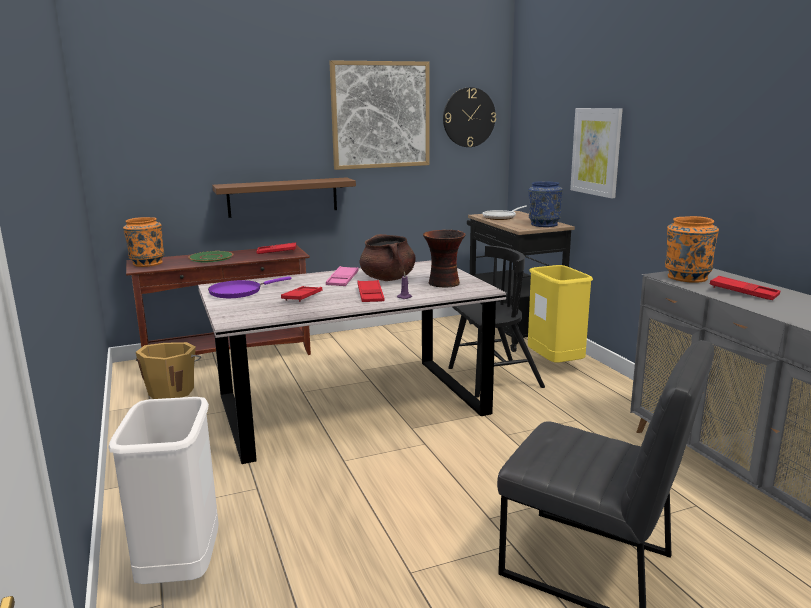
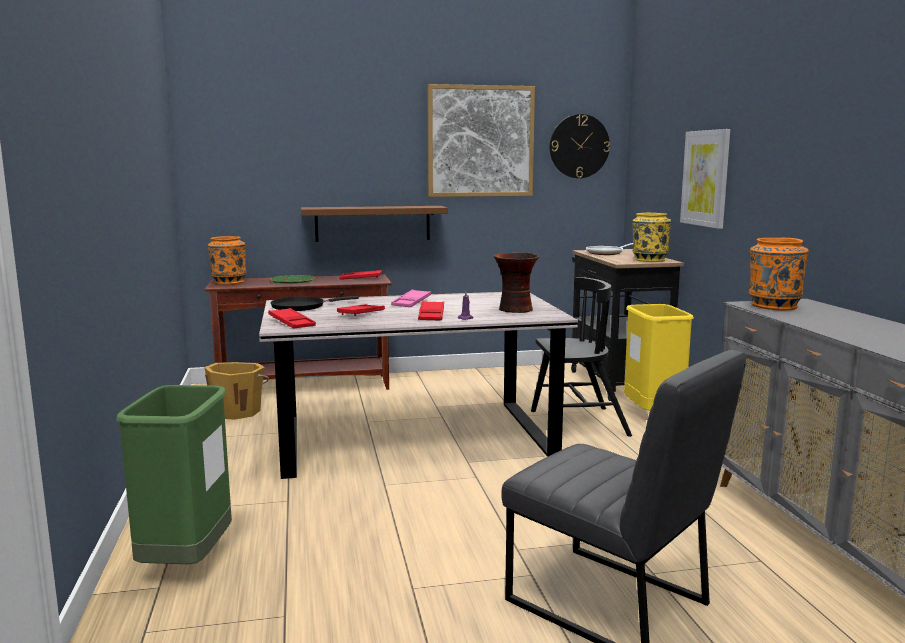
camera: 10 degrees right, 5 degrees down
(181, 571) = (187, 562): white trash can -> green trash can
(238, 292) = (301, 307): purple frying pan -> black frying pan
(388, 279) = (459, 303): brown cooking pot -> none
(543, 224) = (649, 260): blue vase -> yellow vase
(743, 292) = (828, 320): red tray -> red tray (291, 323)

